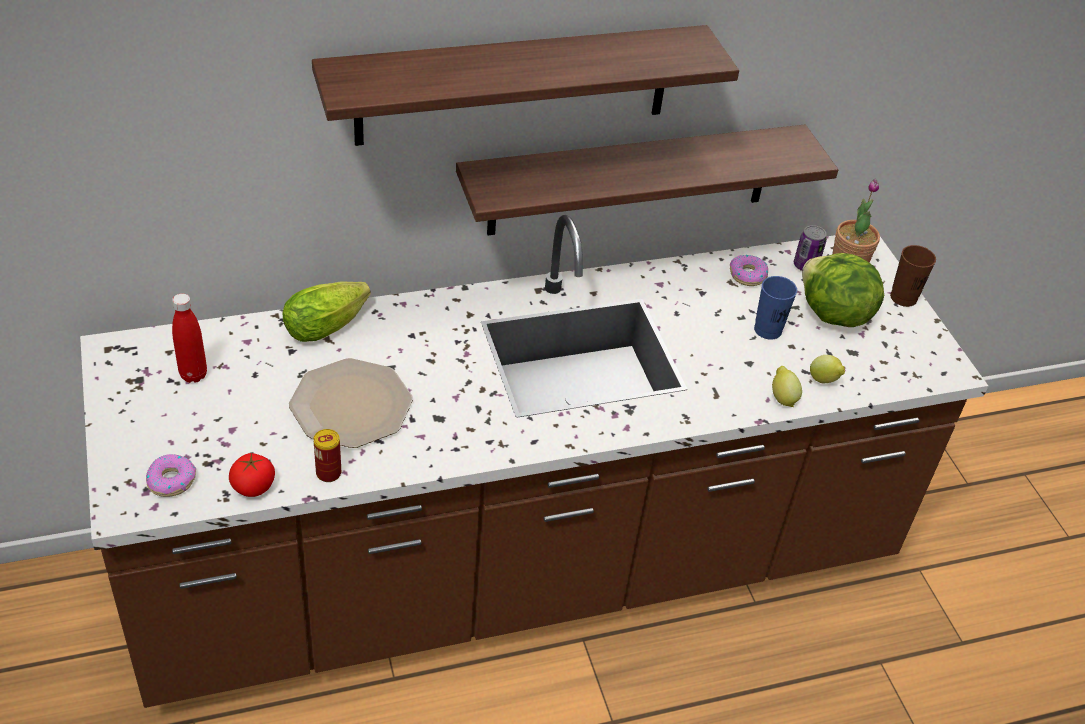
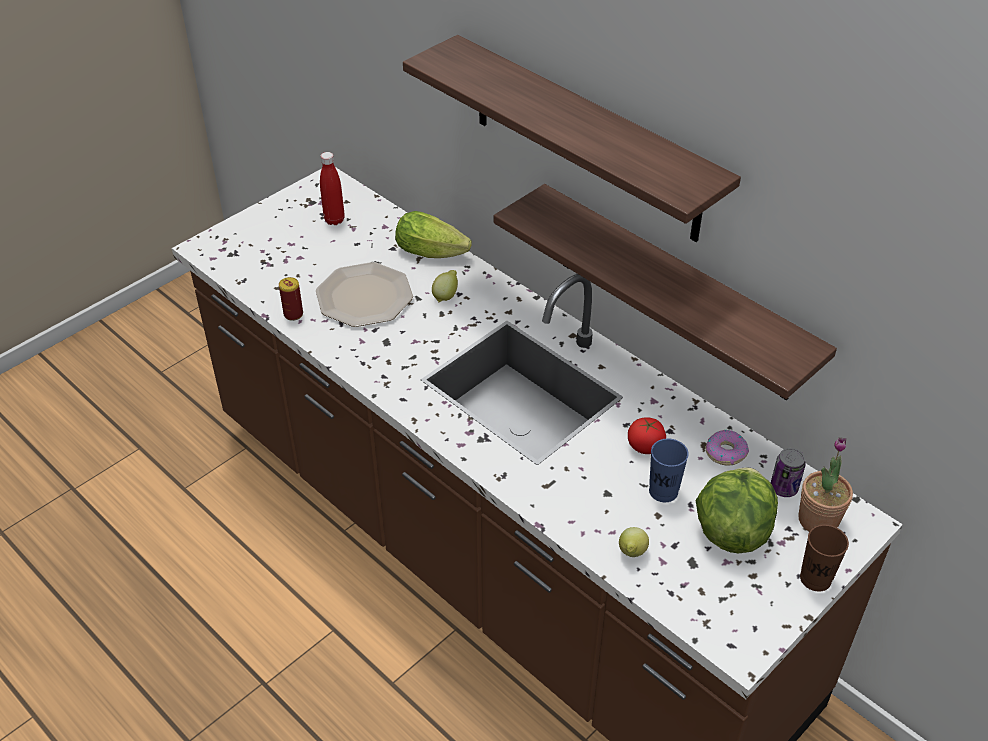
camera: 65 degrees right, 0 degrees up
(171, 480) = (238, 254): donut -> none
(253, 487) = (257, 288): tomato -> tomato (645, 446)
(782, 398) = (582, 531): lemon -> lemon (446, 296)

